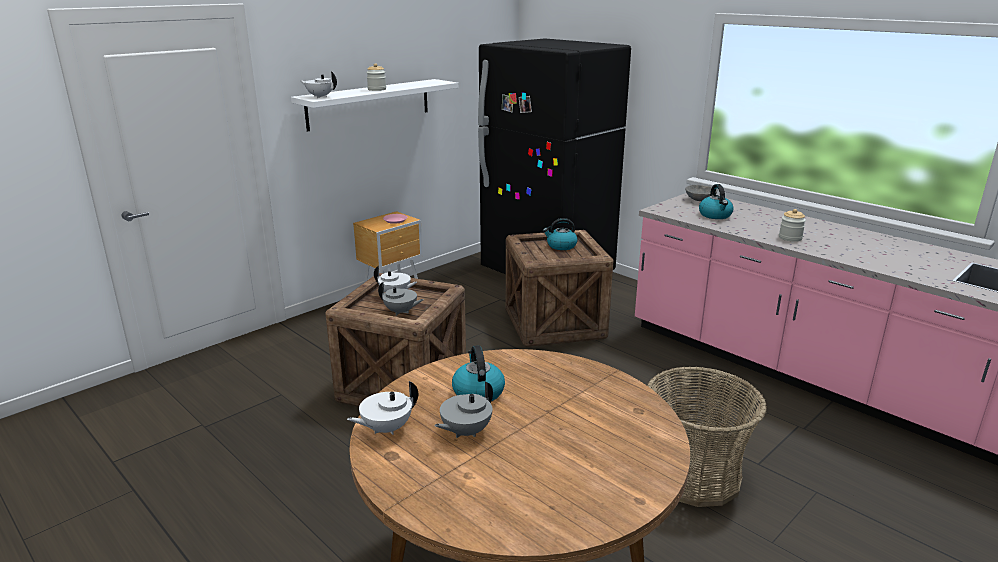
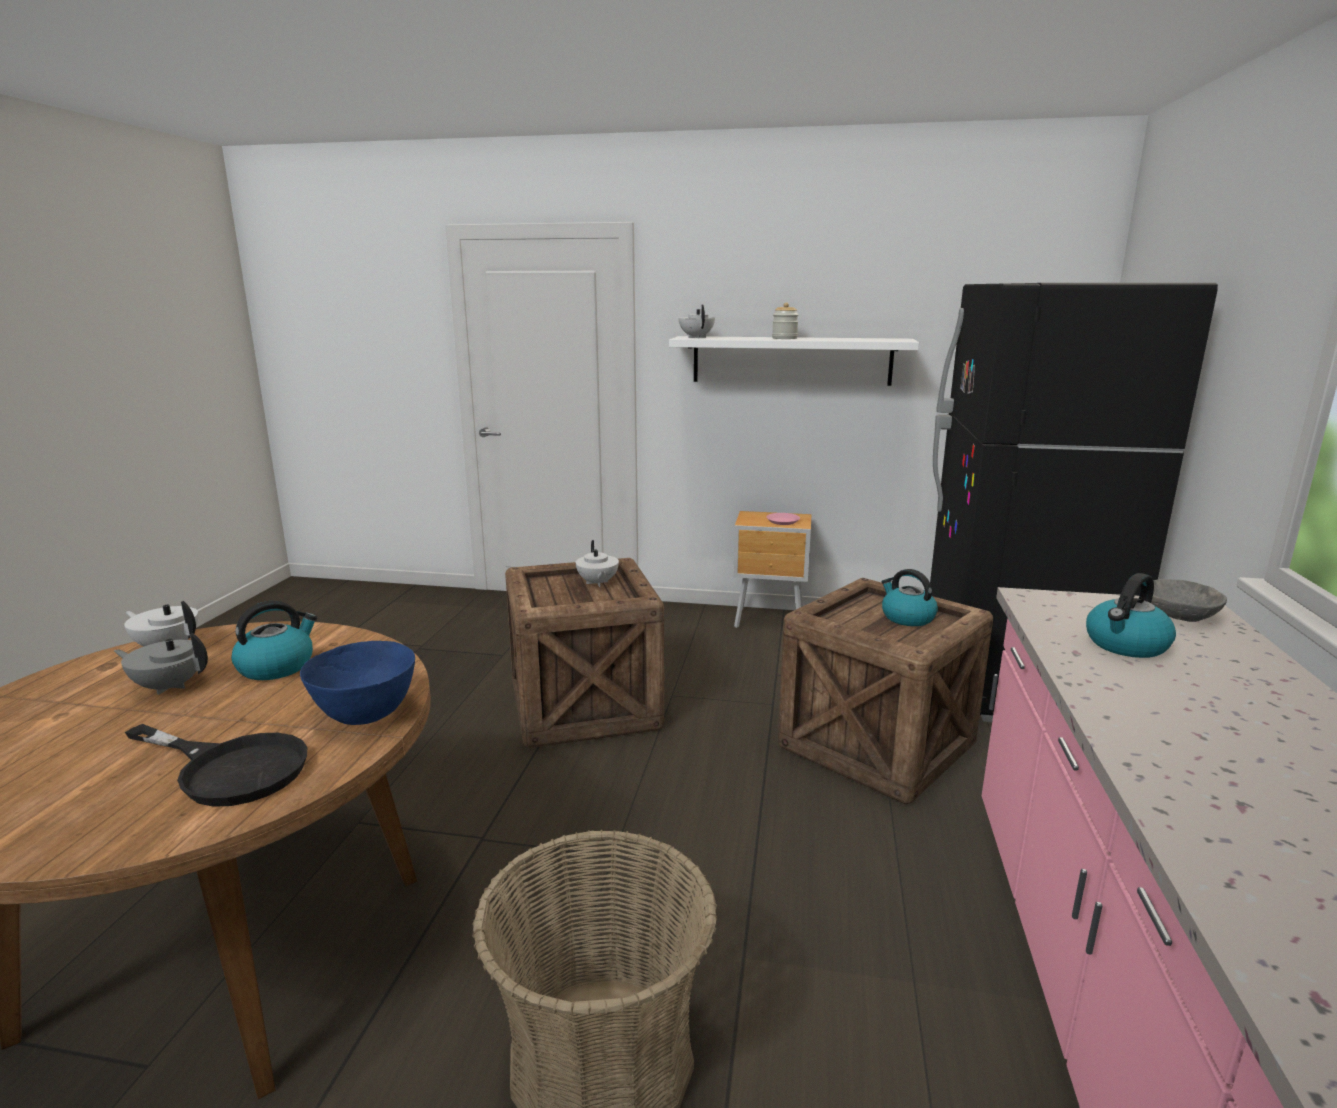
camera: 55 degrees right, 5 degrees down
(401, 312) = (556, 598): grey teapot -> none
(583, 374) = (366, 715): none -> blue bowl
(609, 419) = (230, 768): none -> black frying pan
(790, 238) = (1178, 746): jar -> none

